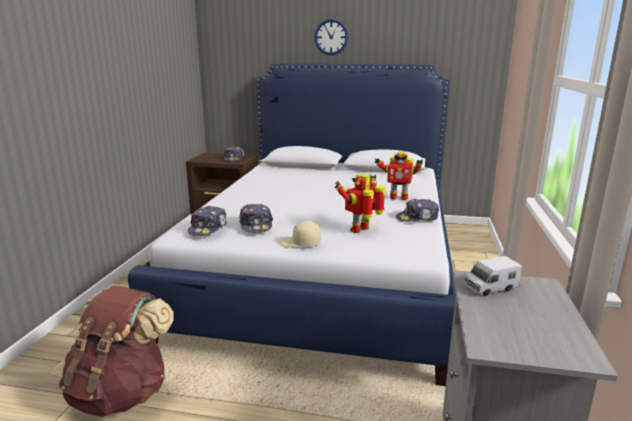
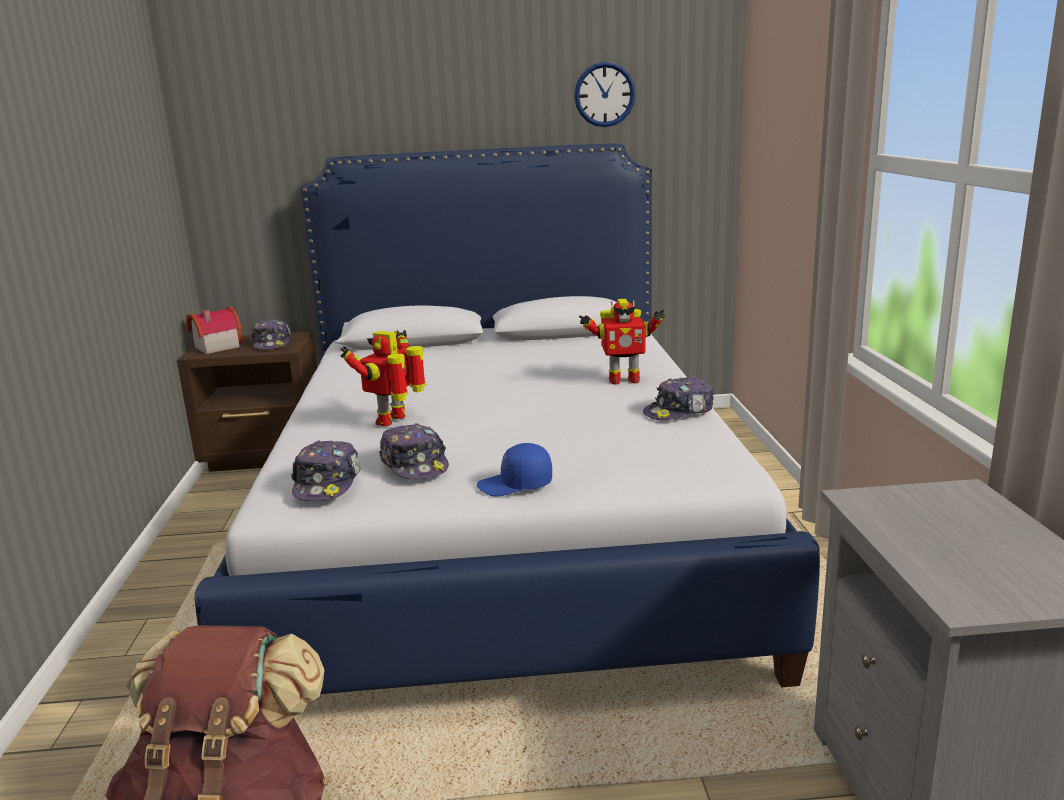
camera: 15 degrees left, 0 degrees up
(206, 157) = (214, 347): none -> toy house
(300, 243) = (515, 485): beige cap -> blue cap
(331, 37) = (434, 103): wall clock -> wall clock (604, 95)
(361, 230) = (603, 445): toy robot -> toy robot (394, 420)
(490, 287) = (897, 509): toy truck -> none

